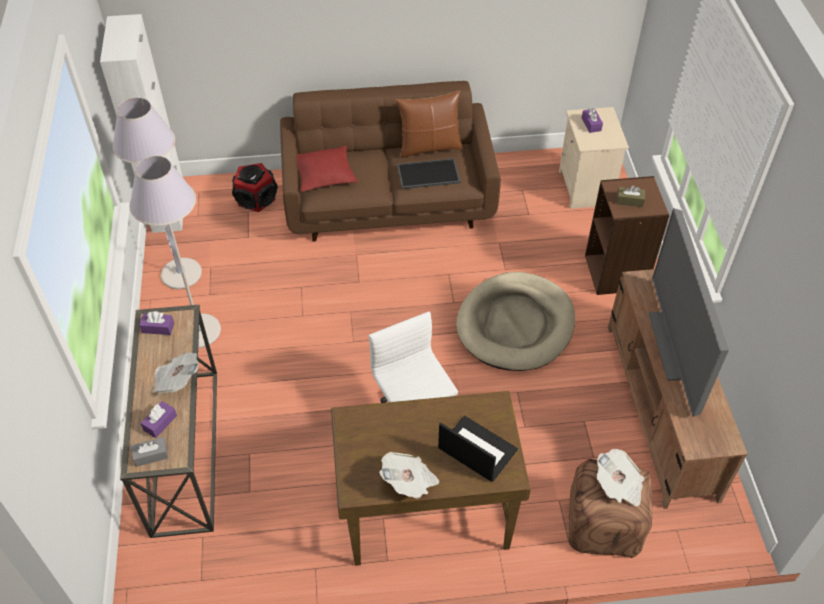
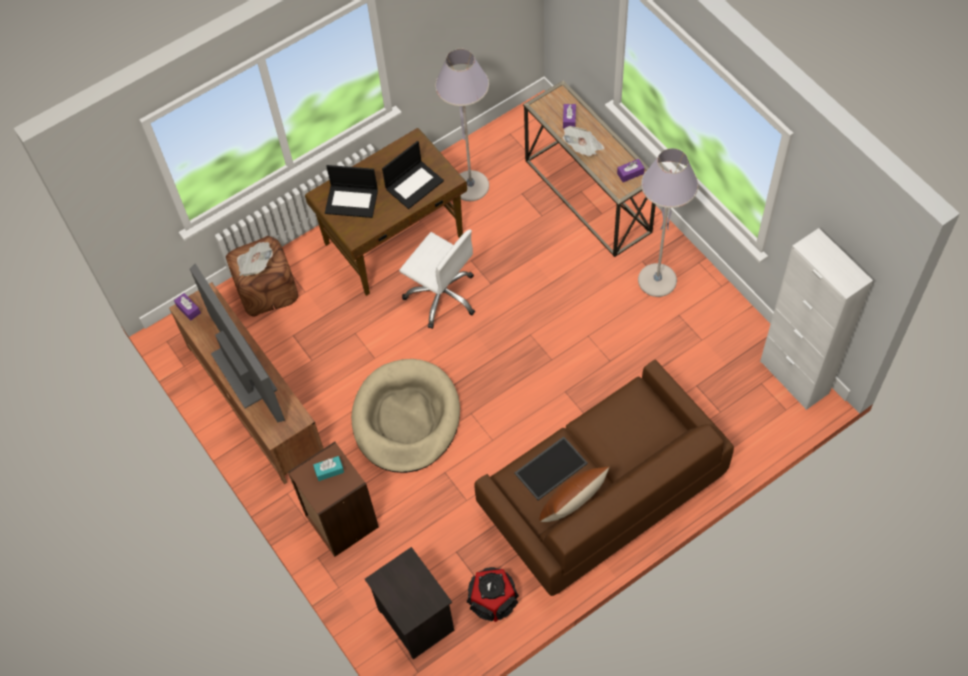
camera: 155 degrees right, 10 degrees up
(151, 455) = (557, 100): grey tissue box -> none
(181, 274) = (719, 320): grey floor lamp -> grey floor lamp (471, 187)
(256, 199) = (725, 430): speaker -> speaker (492, 601)
(324, 174) = (645, 417): red pillow -> none
(391, 433) = (414, 184): none -> laptop
(409, 482) = (383, 161): newspaper -> none
(586, 188) = (414, 619): beige nightstand -> black nightstand
(591, 124) = (416, 592): purple tissue box -> purple tissue box (188, 309)
(629, 201) = (329, 470): brown tissue box -> turquoise tissue box

